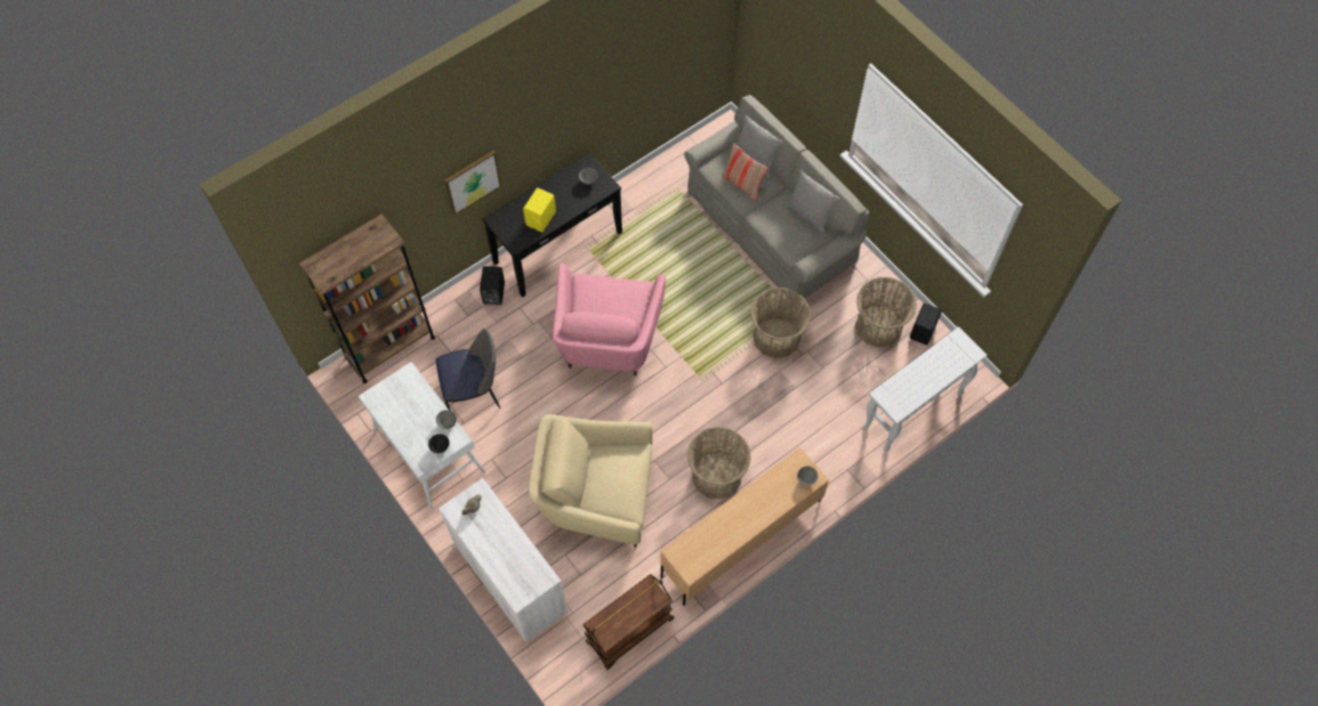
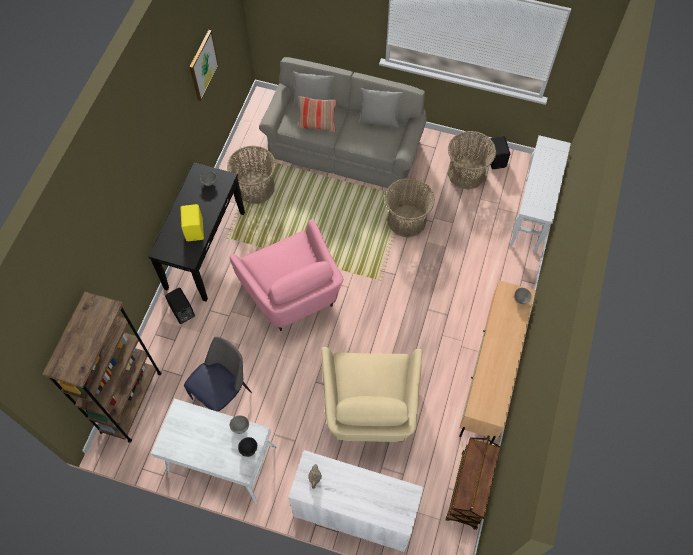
camera: 35 degrees left, 0 degrees up
(472, 181) = (133, 227): picture -> picture (203, 65)
(596, 495) = (369, 409): beige armchair -> beige armchair turned 60 degrees counterclockwise
(716, 475) = (441, 339): basket -> basket (255, 188)

